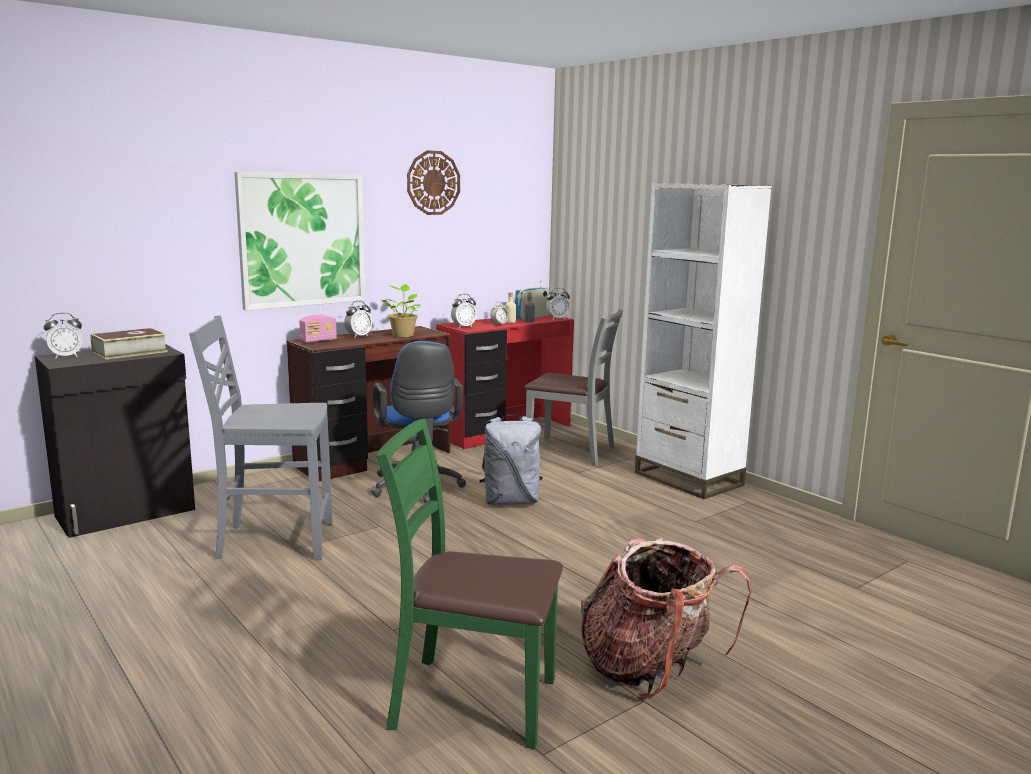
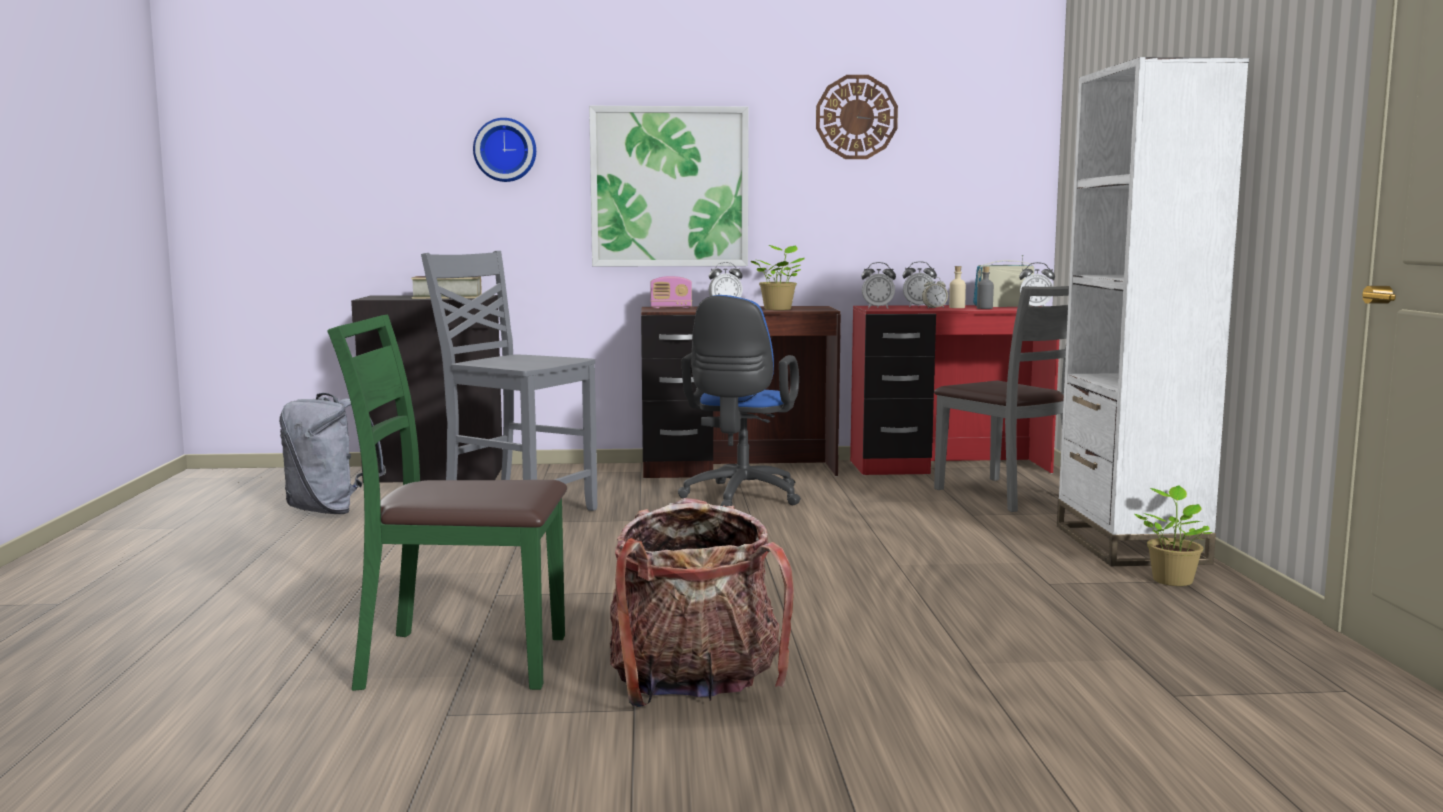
camera: 35 degrees right, 5 degrees down
(66, 357) = (389, 296): alarm clock -> alarm clock (918, 306)
(160, 211) = (505, 150): none -> wall clock
(472, 701) = (461, 660): green chair -> green chair turned 45 degrees counterclockwise
(511, 501) = (827, 525): grey backpack -> grey backpack (330, 511)
(743, 502) = (1172, 580): none -> potted plant

